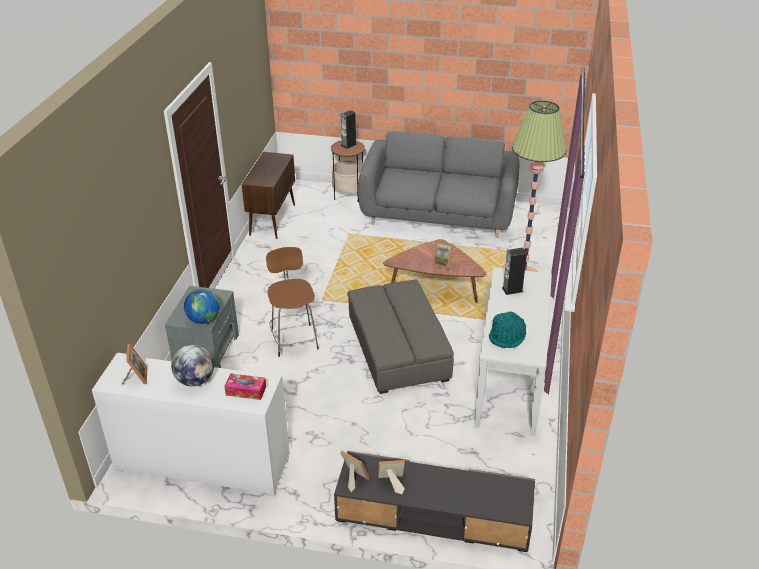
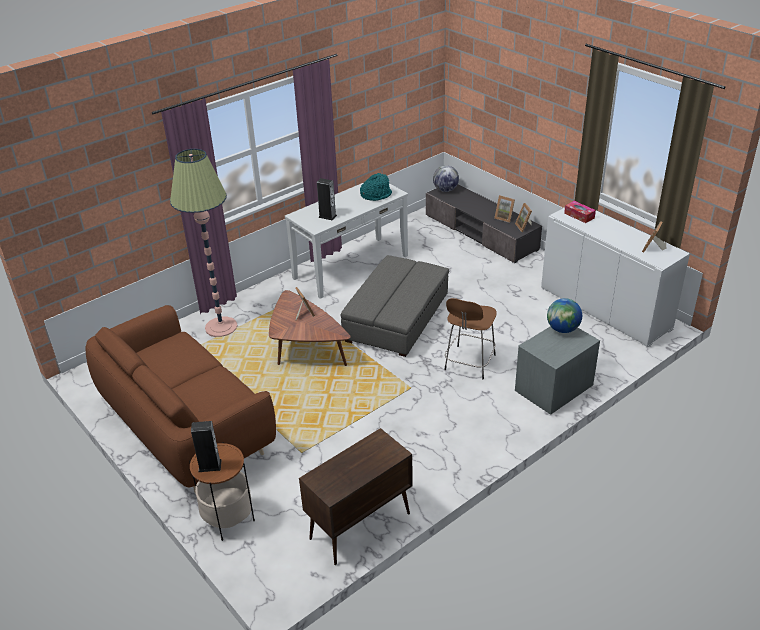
camera: 140 degrees left, 0 degrees up
(195, 380) = (610, 232): globe -> globe (445, 190)
(438, 215) = (186, 427): grey sofa -> brown sofa

